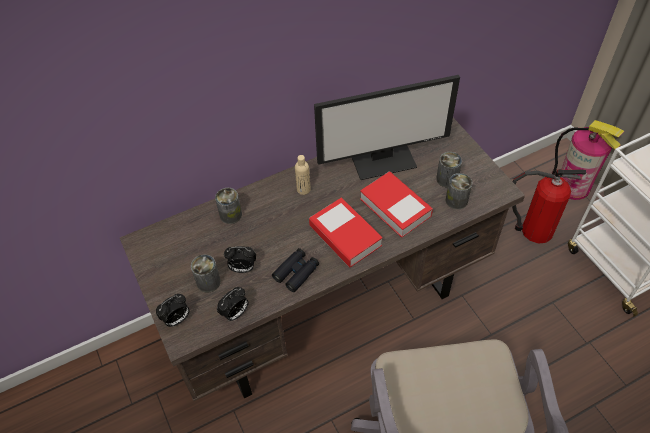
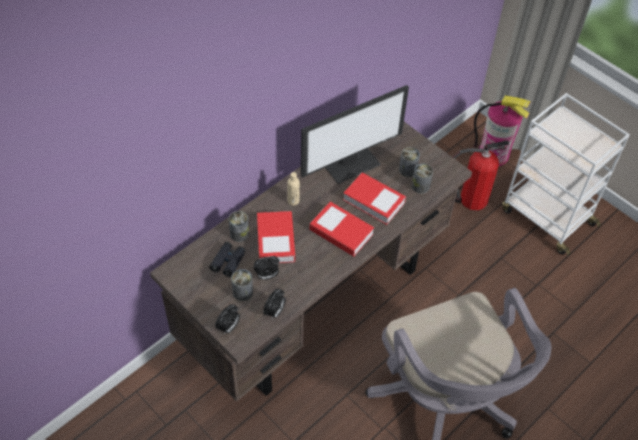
camera: 20 degrees left, 0 degrees up
(267, 230) = (275, 240): none -> book
(296, 272) = (312, 269): black binoculars -> black binoculars (228, 261)

